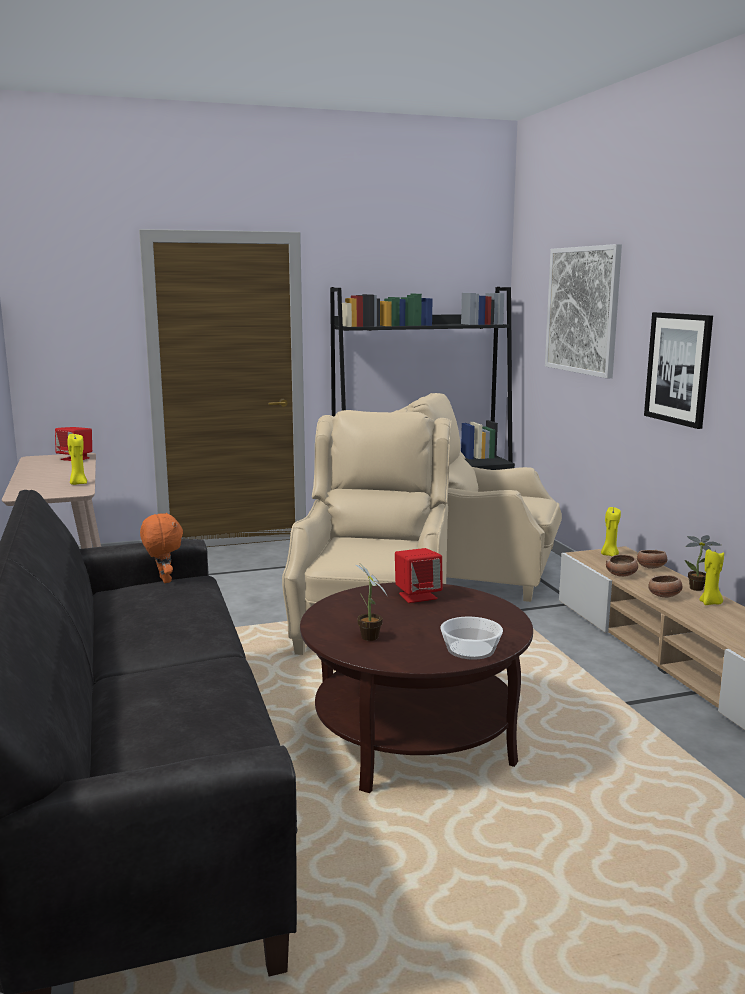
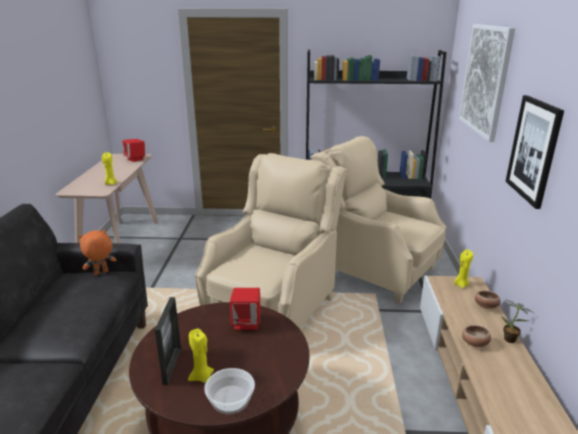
camera: 20 degrees right, 10 degrees up
(163, 580) = (101, 273): orange plush toy -> orange plush toy turned 120 degrees counterclockwise
(369, 638) = (172, 366): potted plant -> picture frame
(622, 575) = (455, 310): bowl -> none
(710, 603) = (510, 361): yellow candle -> yellow candle (202, 378)

